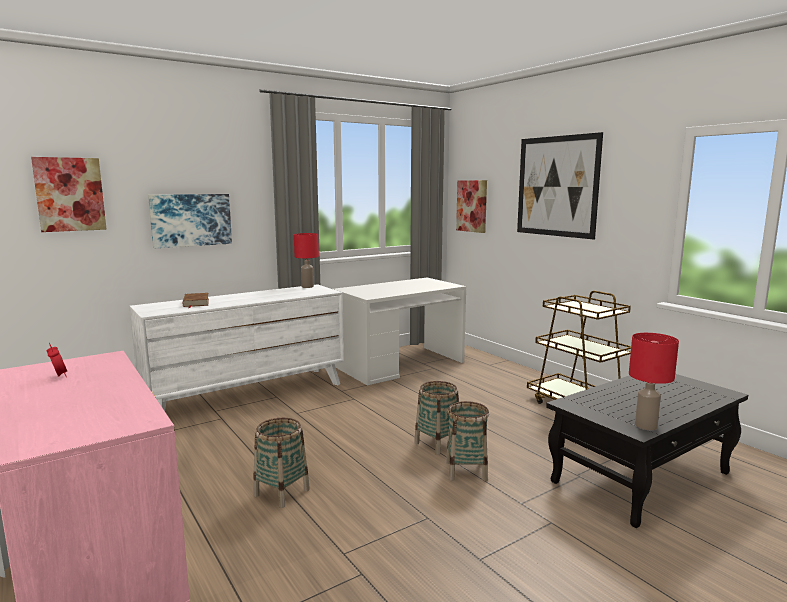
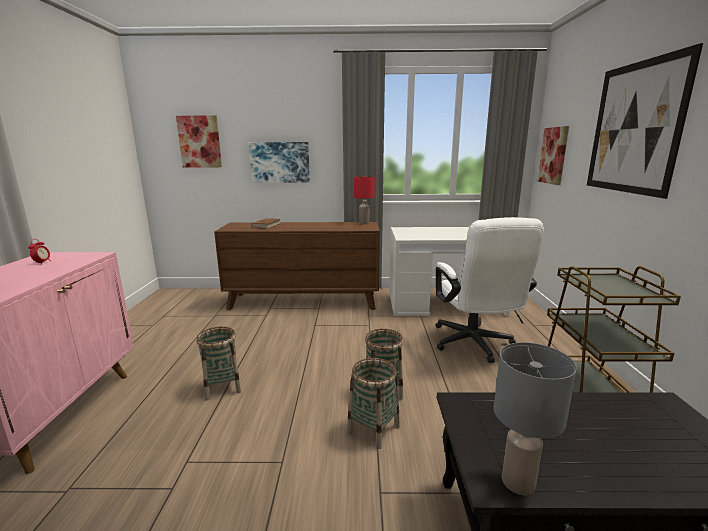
camera: 35 degrees right, 5 degrees up
(248, 394) = (304, 301): white dresser -> brown dresser
(465, 391) = (475, 345): none -> white office chair
(646, 426) = (519, 482): red table lamp -> grey table lamp

